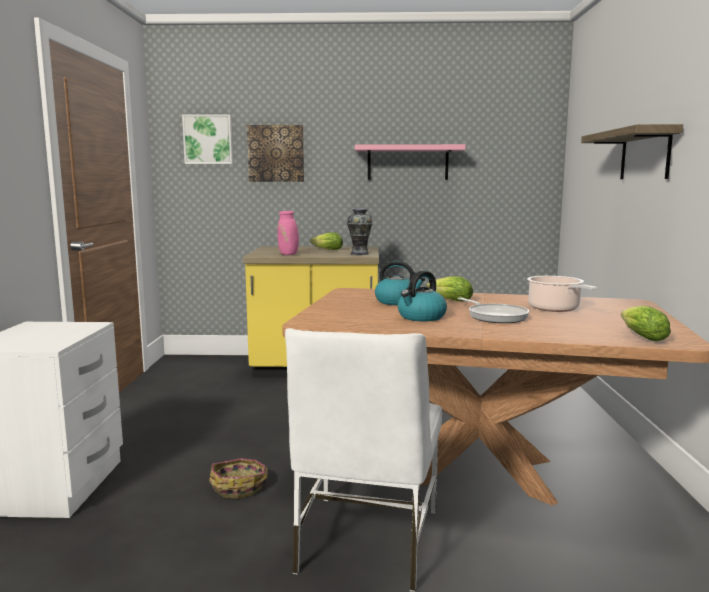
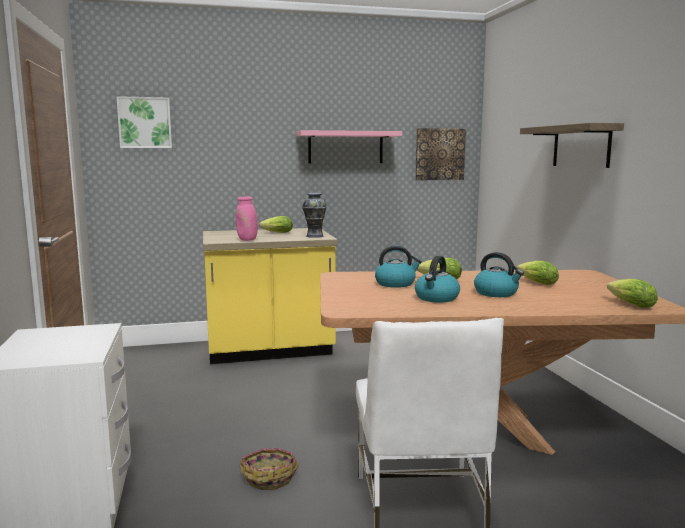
camera: 15 degrees left, 0 degrees up
(276, 153) = (217, 137): picture -> picture (439, 154)
(495, 316) = (496, 293): frying pan -> kettle
(555, 309) = (535, 283): cooking pot -> lettuce

